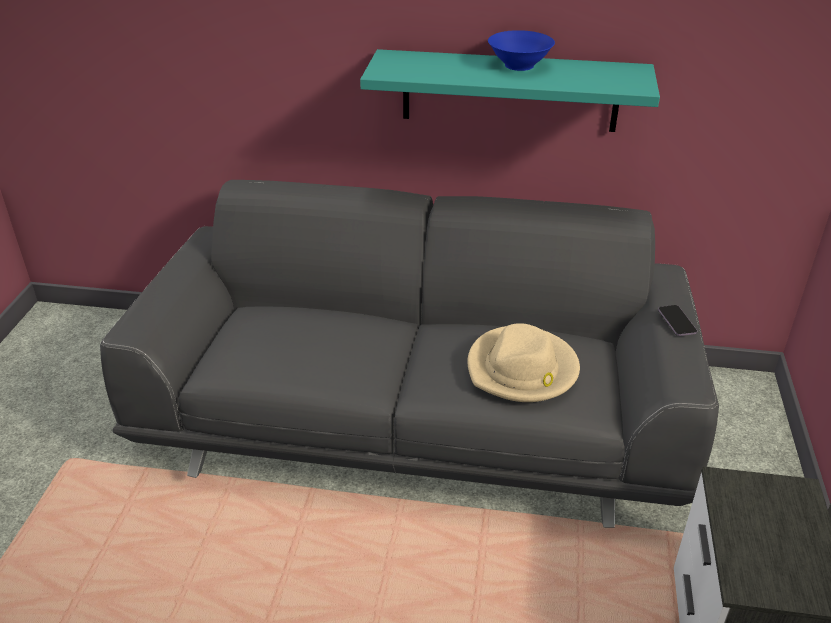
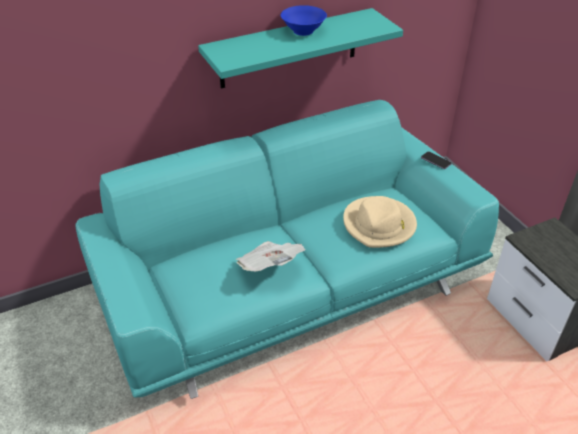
camera: 35 degrees left, 5 degrees up
(337, 356) = (270, 267): none -> newspaper
(417, 421) = (289, 287): grey sofa -> turquoise sofa

